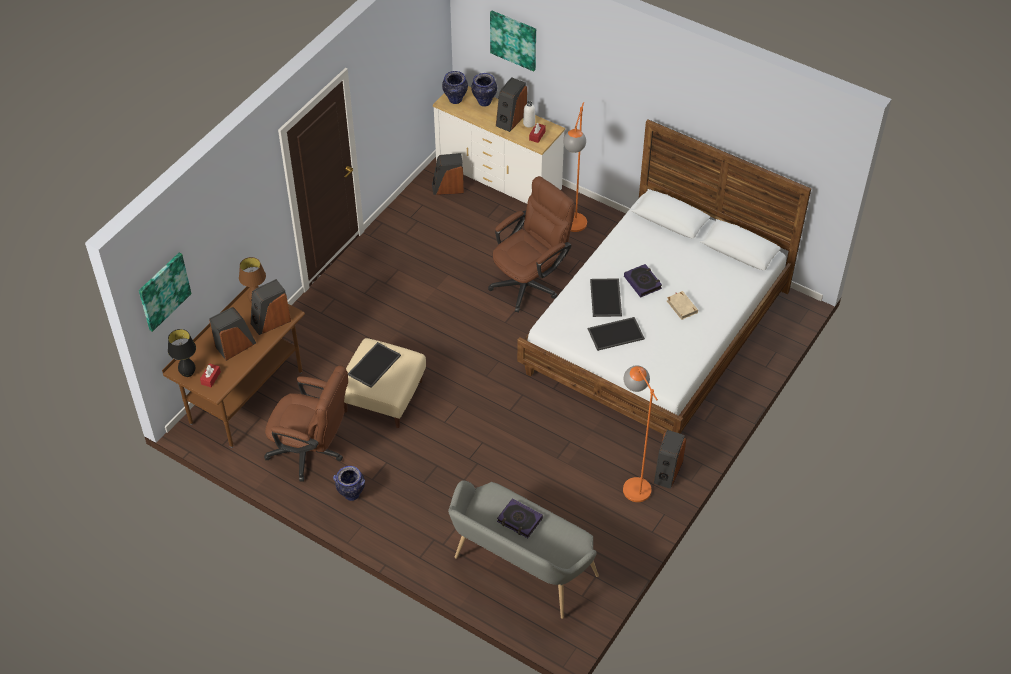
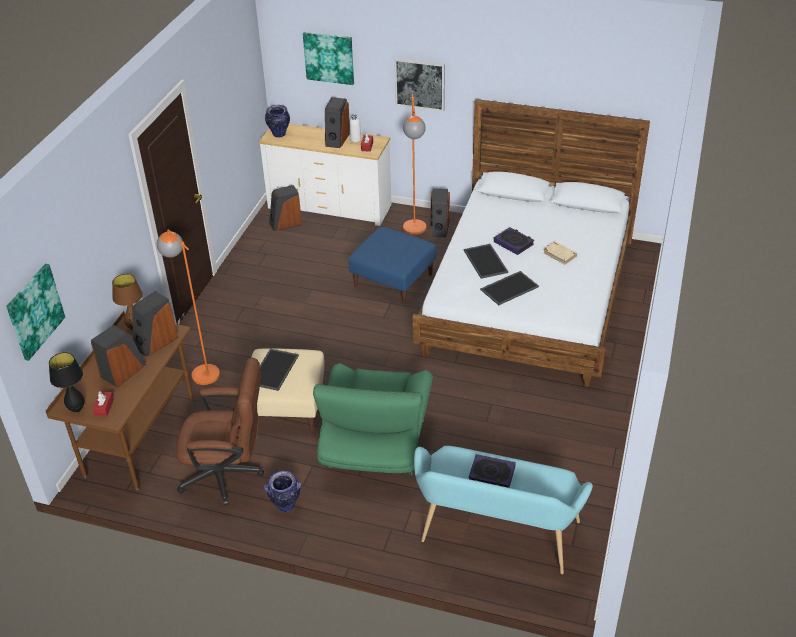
camera: 15 degrees left, 10 degrees down
(448, 457) = (375, 446): none -> green armchair
(484, 102) = (306, 131): vase -> none
(520, 570) = (496, 536): grey bench -> turquoise bench
(530, 282) = (394, 280): brown office chair -> blue ottoman
(598, 88) = (420, 83): none -> picture
(632, 482) = (570, 426): orange floor lamp -> orange floor lamp (200, 370)
(667, 471) = (599, 409): speaker -> speaker (439, 228)

